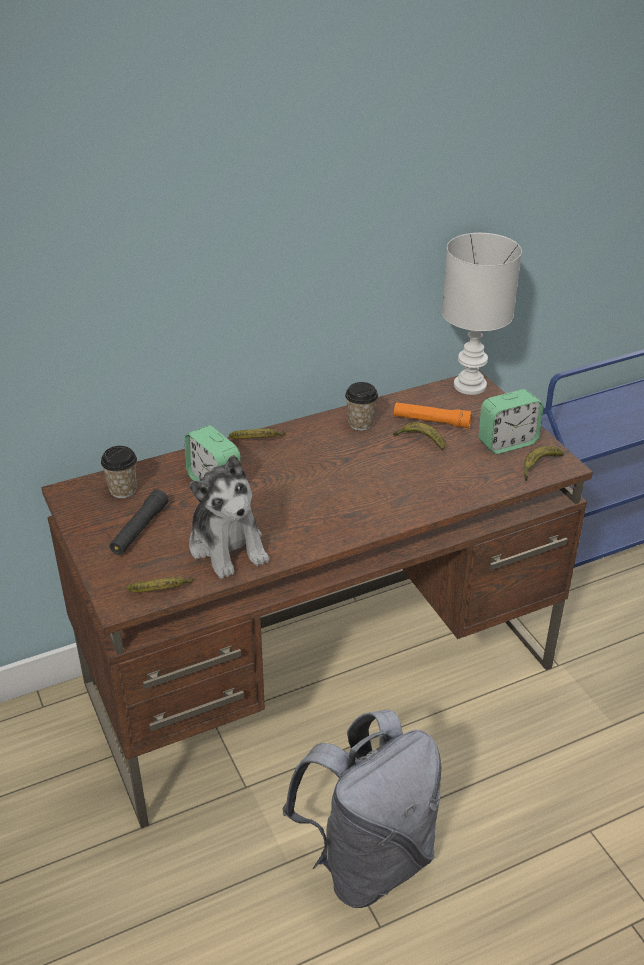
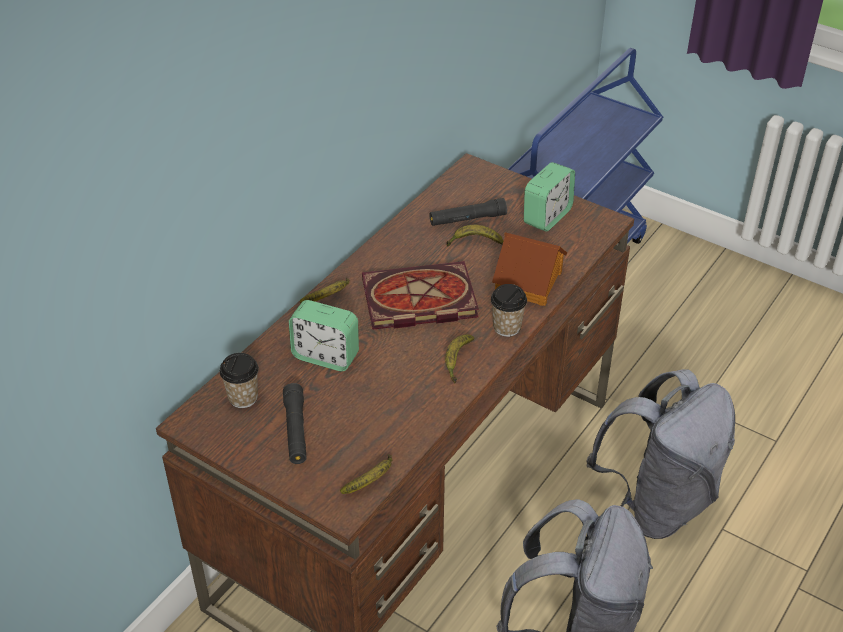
camera: 30 degrees left, 5 degrees up
(228, 546) = (392, 412): plush toy -> none
(327, 469) = (416, 301): none -> book
(360, 423) = (407, 244): cup -> cup (507, 327)
(431, 421) = (467, 219): orange flashlight -> black flashlight
(442, 489) = (529, 282): none -> toy house
(469, 386) = (472, 173): white table lamp -> none
(538, 466) = (589, 230): banana -> banana (457, 361)
(540, 777) = (657, 503): none -> grey backpack

